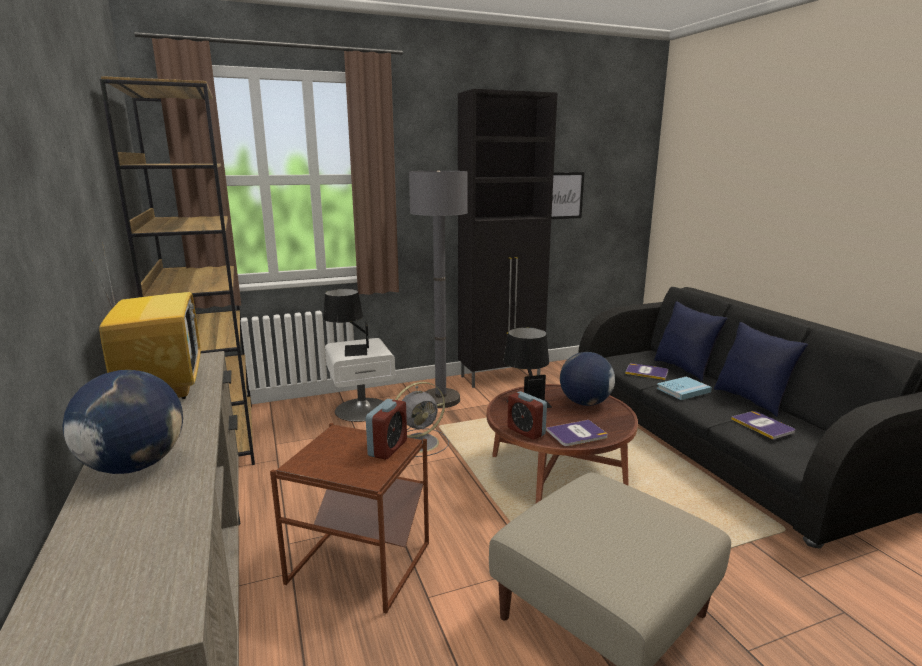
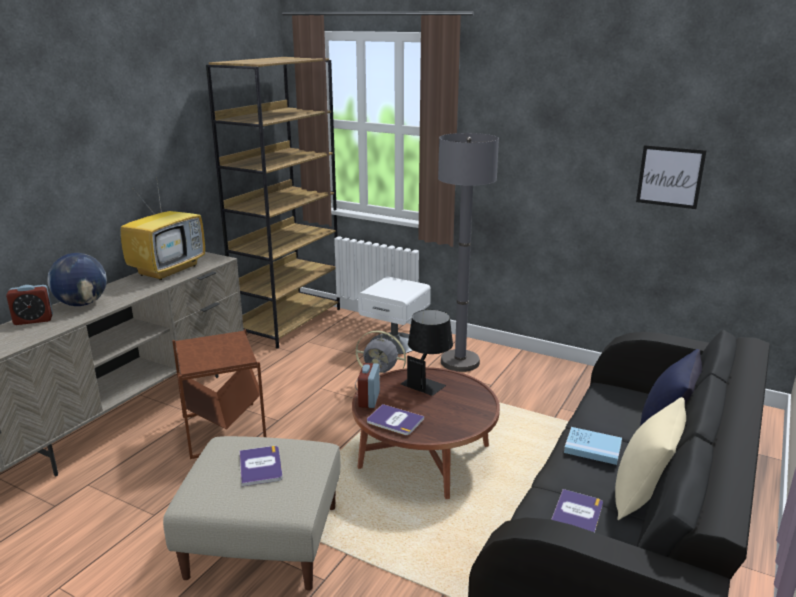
camera: 50 degrees right, 5 degrees up
(348, 350) = (384, 287): black table lamp -> none
(388, 448) = (232, 357): alarm clock -> alarm clock (33, 320)
(501, 377) = (551, 367): black cabinet -> none
(585, 403) = (463, 406): globe -> none
(646, 372) = (608, 416): book -> book (260, 466)
(751, 400) = (644, 496): blue pillow -> beige pillow

